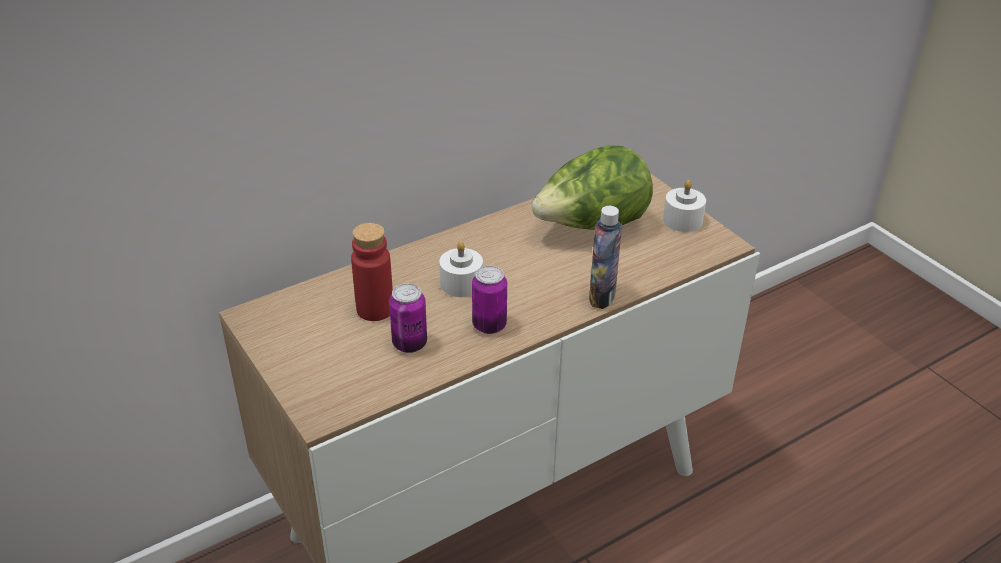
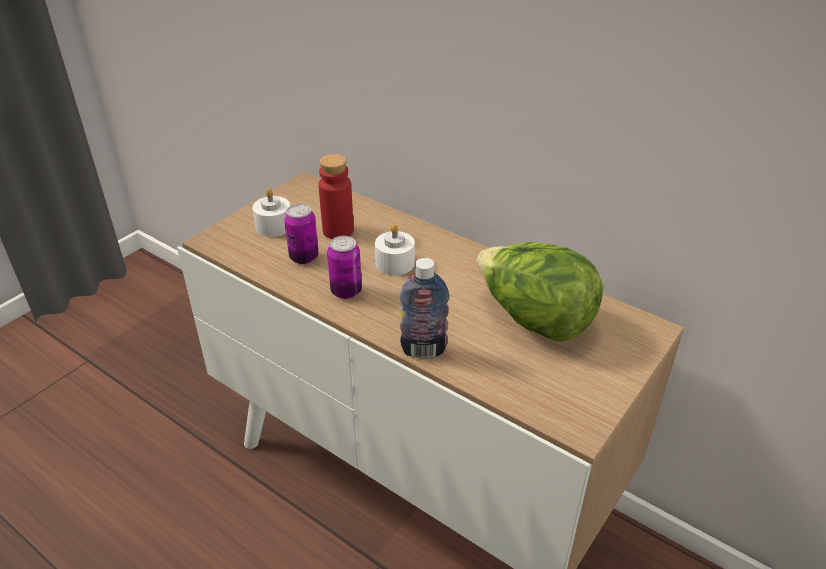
camera: 70 degrees right, 0 degrees up
(682, 220) = (599, 385): white candle -> white candle (274, 226)

